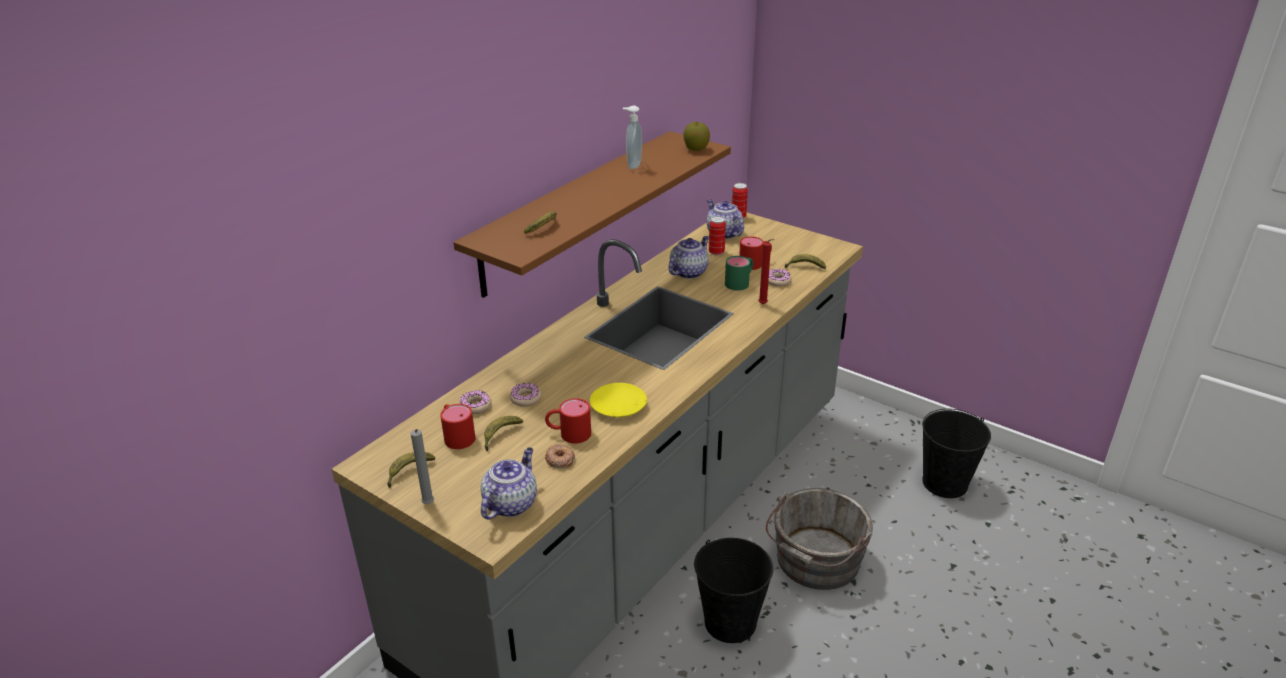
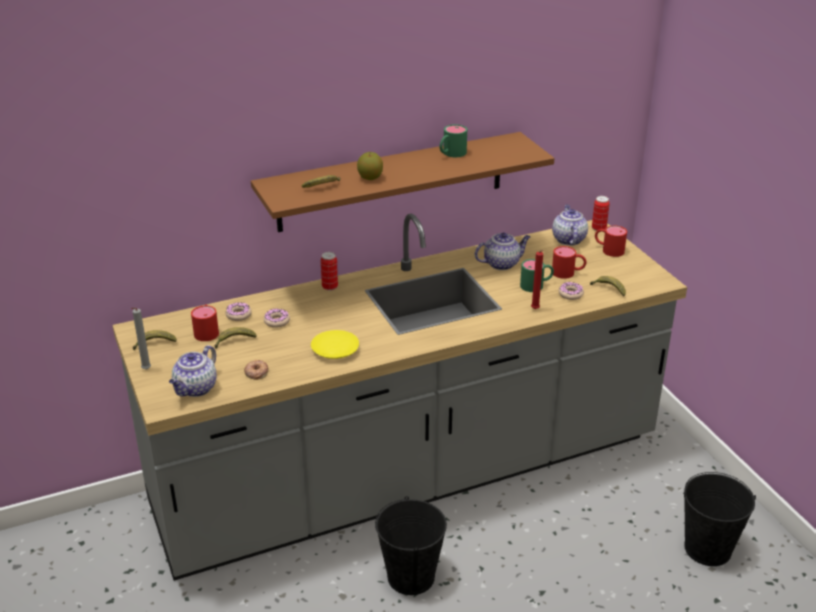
camera: 30 degrees right, 0 degrees up
(510, 503) = (195, 389): teapot -> teapot turned 150 degrees clockwise
(568, 433) = (280, 356): red mug -> red mug (608, 249)
(632, 165) = (451, 154): soap dispenser -> green mug
(696, 149) = (521, 153): apple -> apple (370, 178)
(716, 252) = (544, 254): can -> can (330, 287)
(815, 562) = (522, 563): grey bucket -> none

